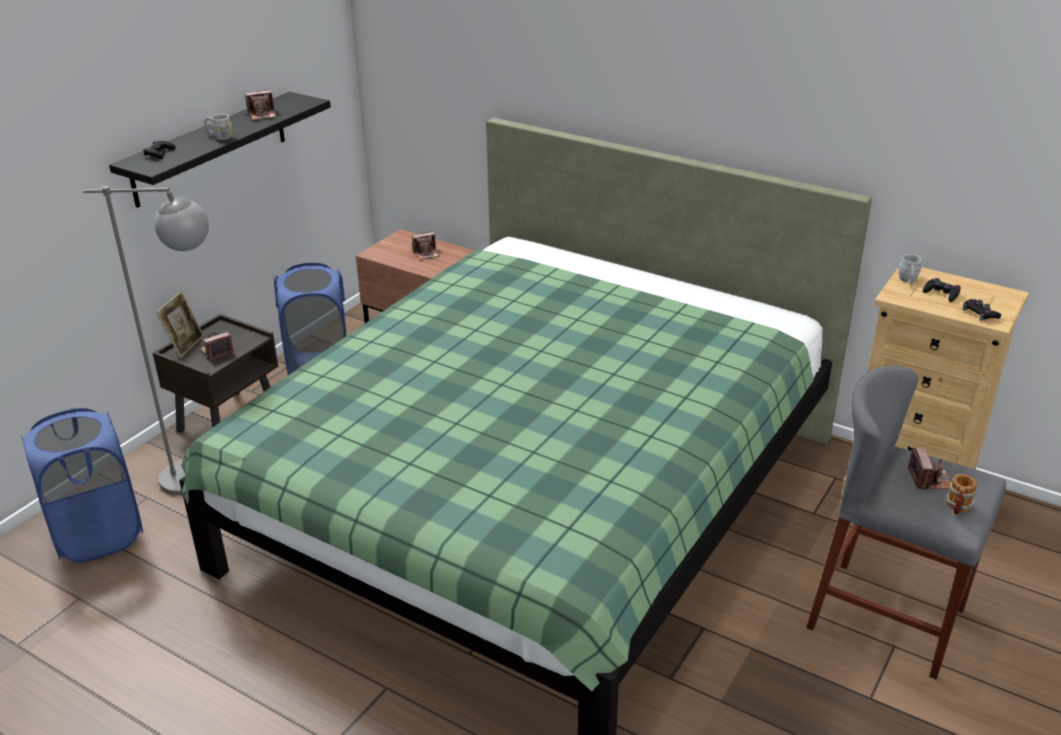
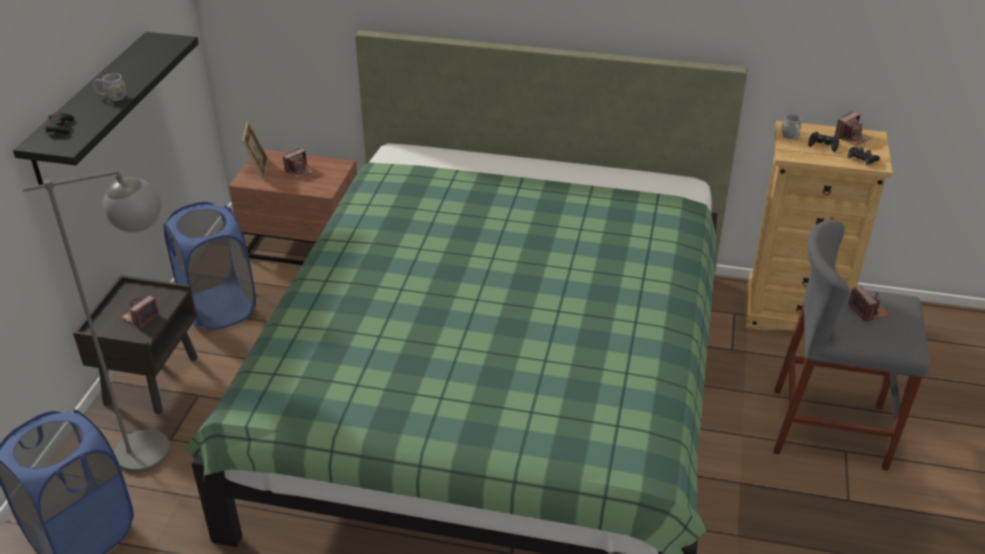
camera: 20 degrees left, 5 degrees up
(185, 345) = (102, 317): picture frame -> picture frame (258, 169)
(262, 115) = (139, 64): camera -> camera (852, 138)
(957, 508) = (901, 331): mug -> none

